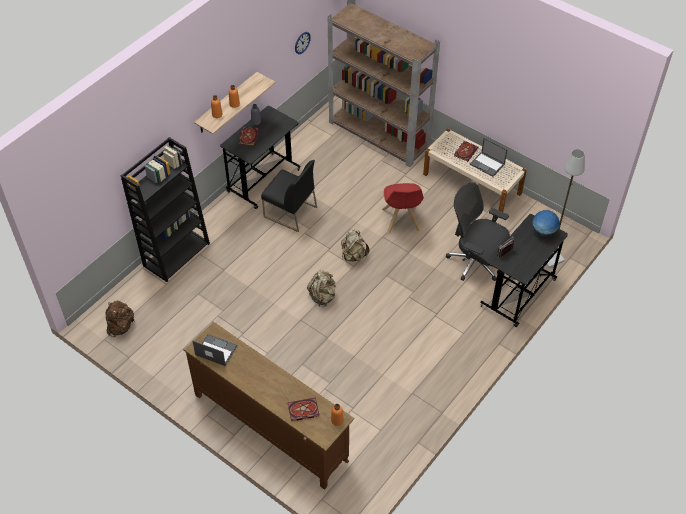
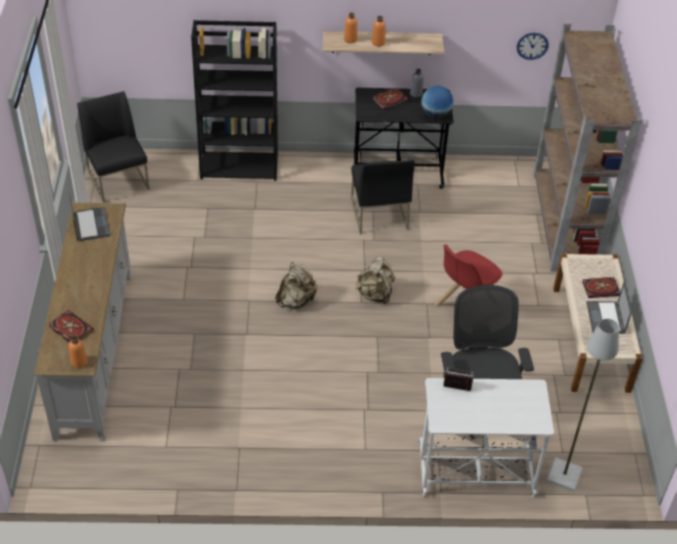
camera: 50 degrees right, 5 degrees down
(120, 327) = (119, 180): brown backpack -> black chair
(271, 426) = (96, 353): brown cabinet -> grey cabinet
(518, 293) = (475, 470): black desk -> white desk
(543, 231) = (530, 407): globe -> globe (435, 114)

